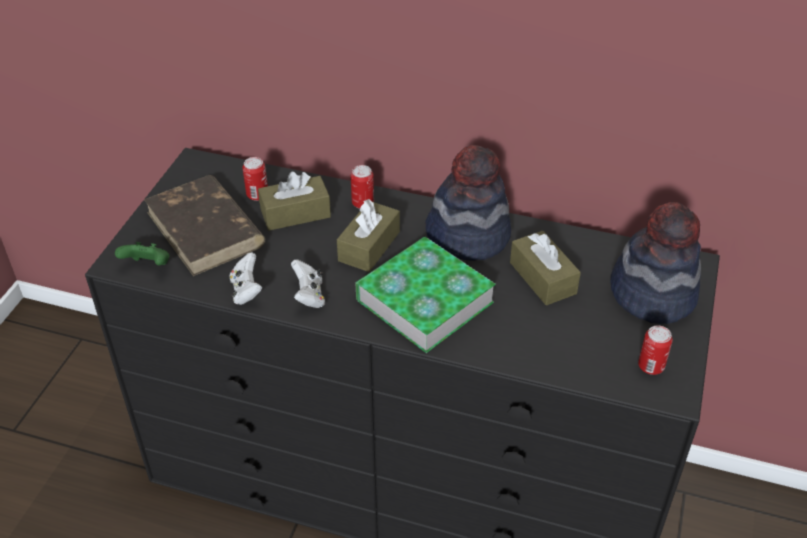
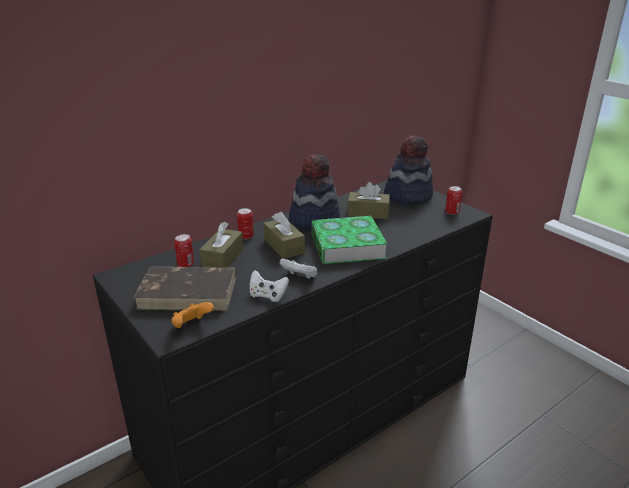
camera: 55 degrees left, 15 degrees down
(148, 266) = (191, 326): green game controller -> orange game controller

